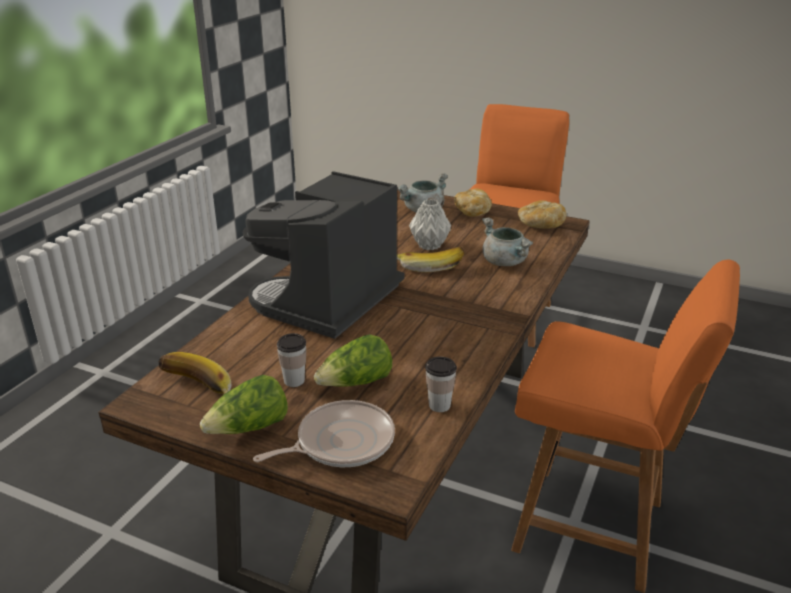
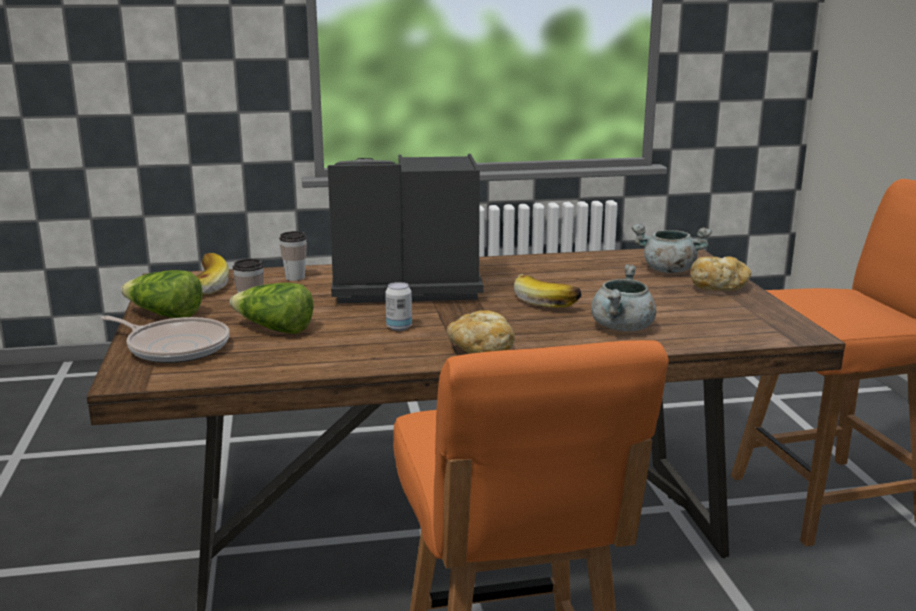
camera: 55 degrees right, 10 degrees down
(415, 332) = (399, 327): none -> can
(429, 246) = (590, 291): grey vase -> none
(439, 405) = (276, 367): cup -> cup (295, 277)
(540, 226) = (760, 323): bread -> bread (481, 351)

